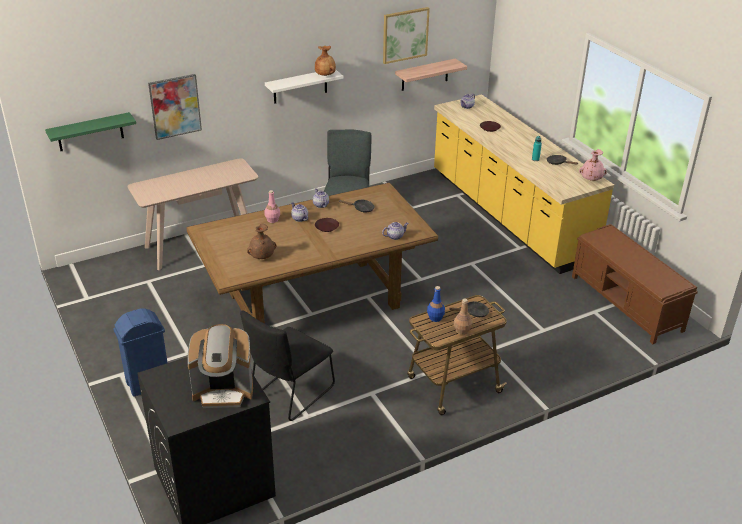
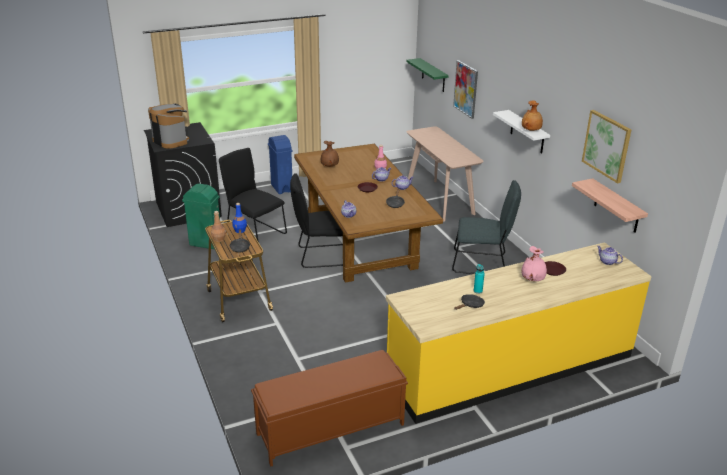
camera: 95 degrees right, 5 degrees down
(223, 390) = (171, 141): coffee machine -> coffee machine turned 135 degrees clockwise
(322, 440) = (205, 243): none -> green trash can
(345, 328) = (322, 256): none -> black chair
(591, 179) = (432, 322): pink vase -> pink vase (533, 279)

